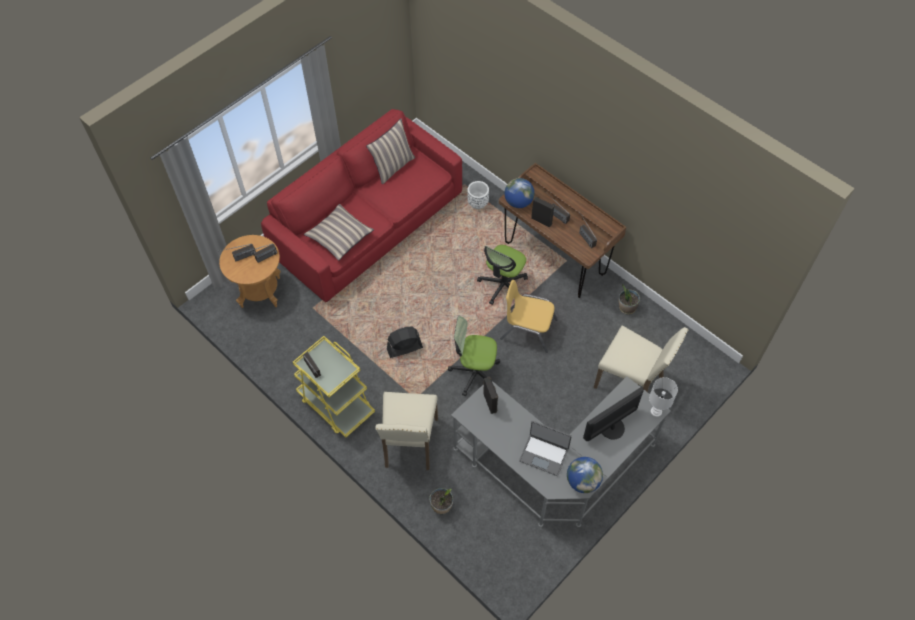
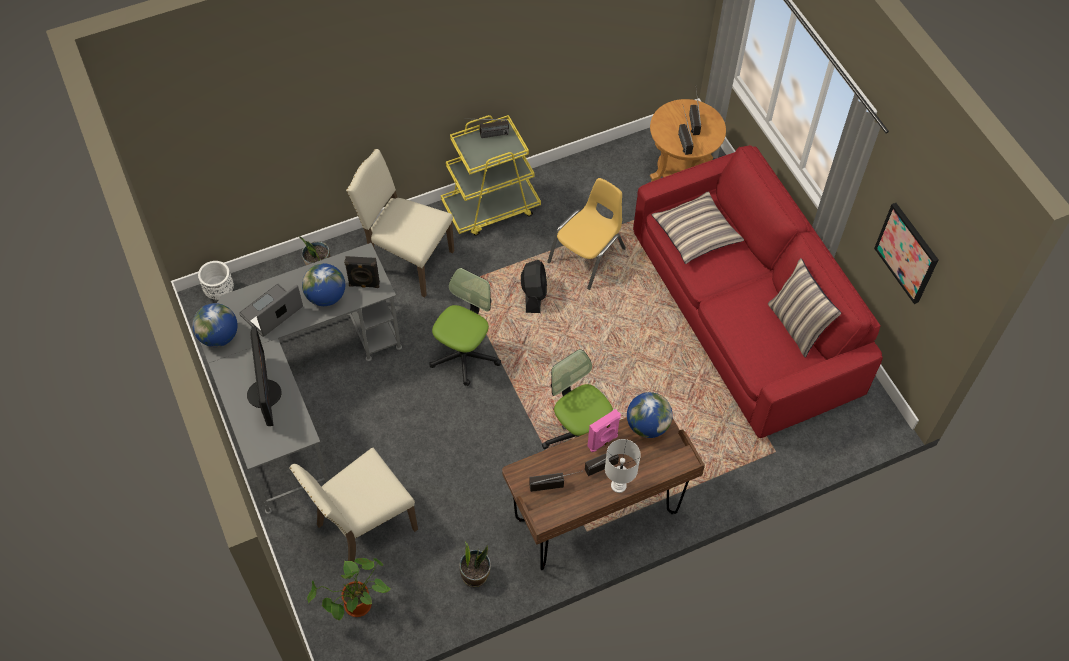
camera: 110 degrees right, 0 degrees up
(365, 71) = (907, 252): none -> picture
(478, 203) = (733, 456): white planter -> white planter (219, 291)
(512, 423) = (326, 296): none -> globe
(528, 329) = (497, 437): yellow chair -> yellow chair (588, 256)
(542, 220) = (603, 442): black speaker -> pink speaker
(655, 411) = (256, 451): white table lamp -> white table lamp (619, 485)
(684, 363) = (356, 608): none -> potted plant

